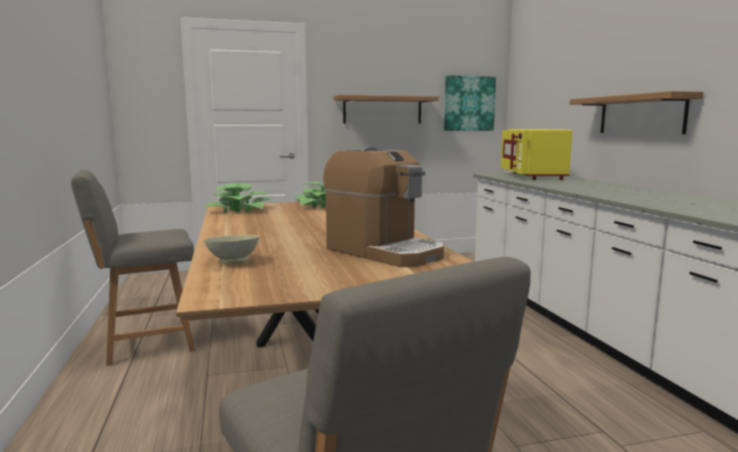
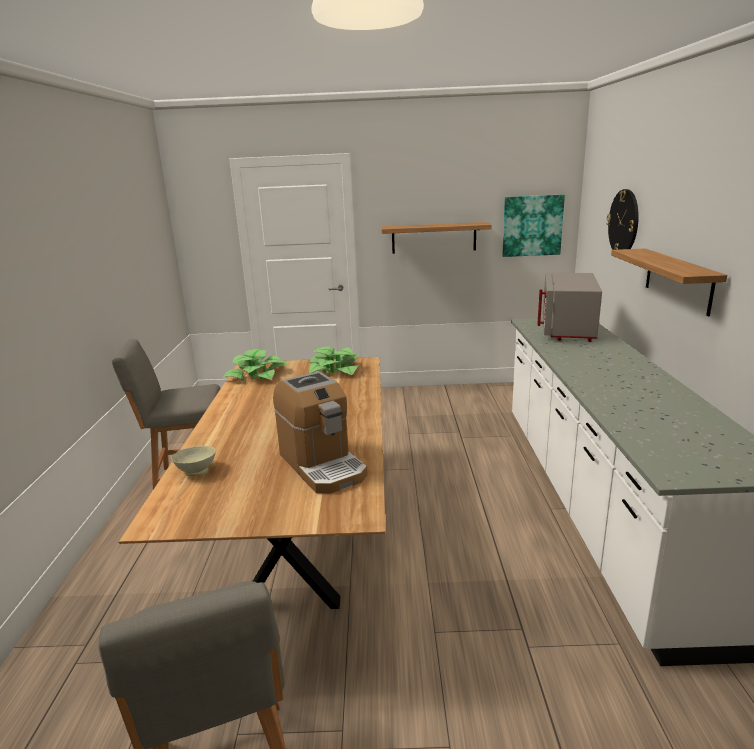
camera: 15 degrees right, 10 degrees up
(533, 176) = (568, 329): yellow microwave -> grey microwave
(566, 85) = (624, 222): none -> wall clock

